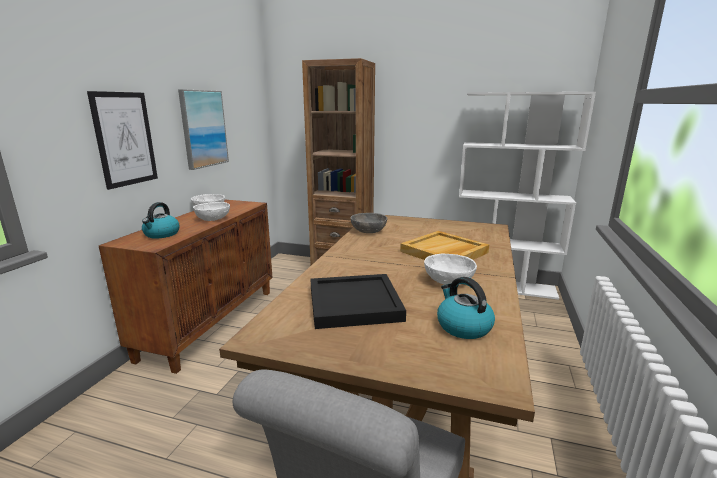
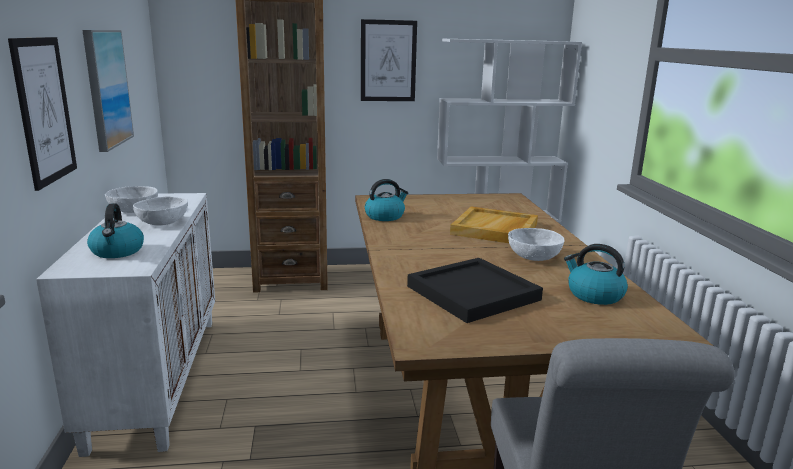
camera: 25 degrees left, 0 degrees up
(211, 322) = (156, 377): brown cabinet -> white cabinet
(368, 231) = (385, 216): grey bowl -> kettle
(425, 112) = (388, 61): none -> picture

